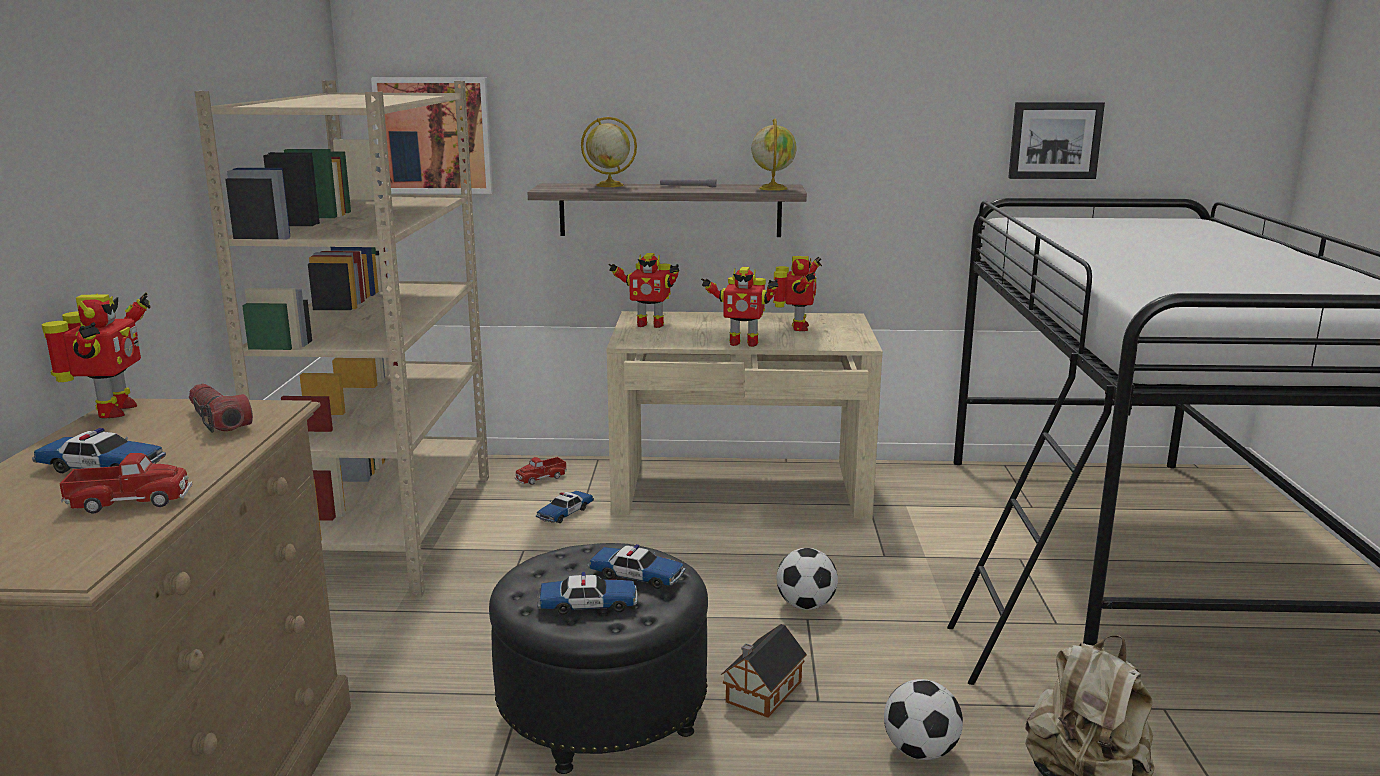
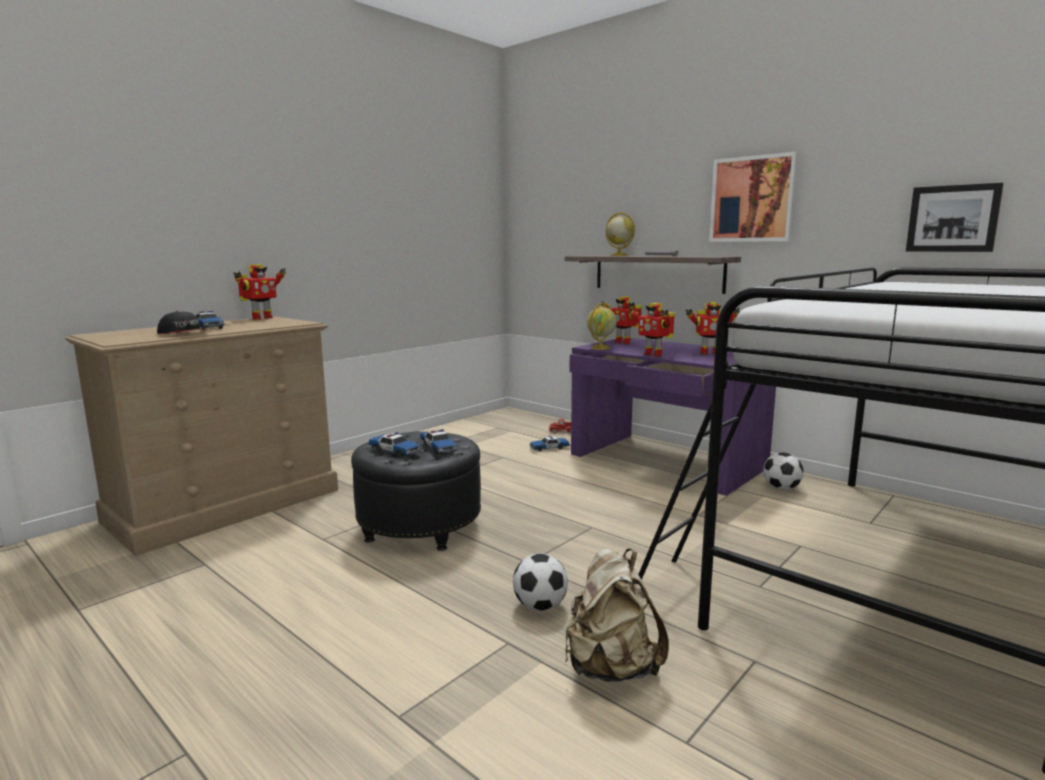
camera: 40 degrees right, 5 degrees down
(130, 500) = (184, 333): toy truck -> cap
(218, 420) = (277, 323): flashlight -> none
(390, 529) = (462, 434): beige bookcase -> none
(434, 135) = (542, 228): picture -> picture (752, 199)
(743, 493) = (662, 463): beige desk -> purple desk
(761, 693) = (505, 548): toy house -> none
(772, 188) = (708, 256): globe -> globe (601, 348)
(797, 328) = (709, 353): toy robot -> toy robot turned 45 degrees clockwise
(806, 605) = (602, 521): football -> football (781, 488)

